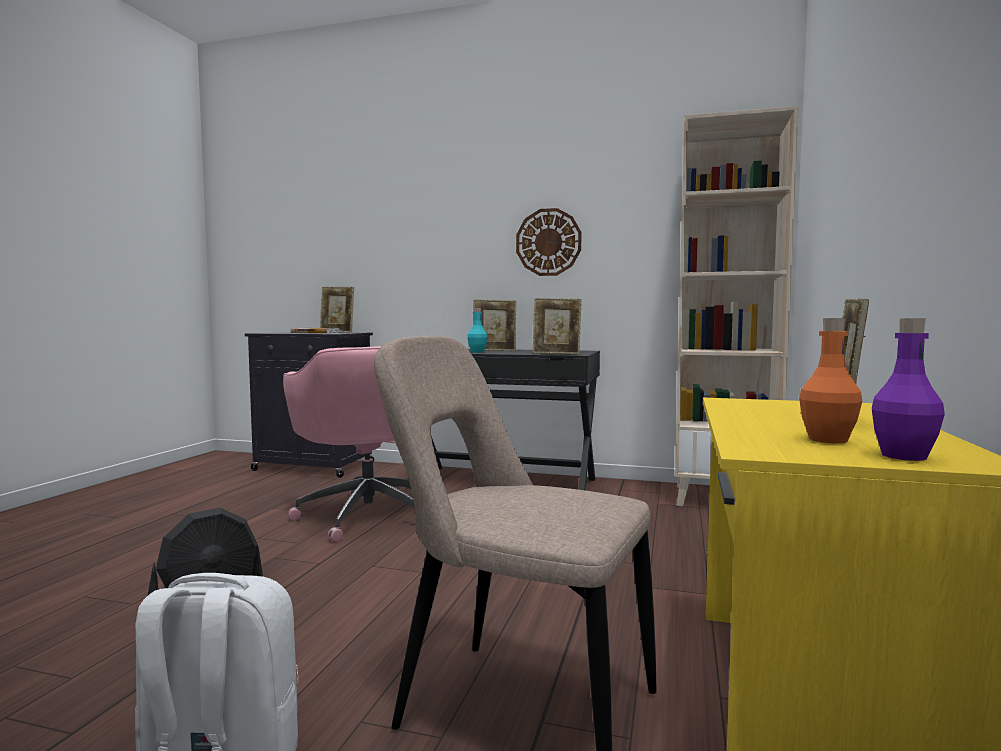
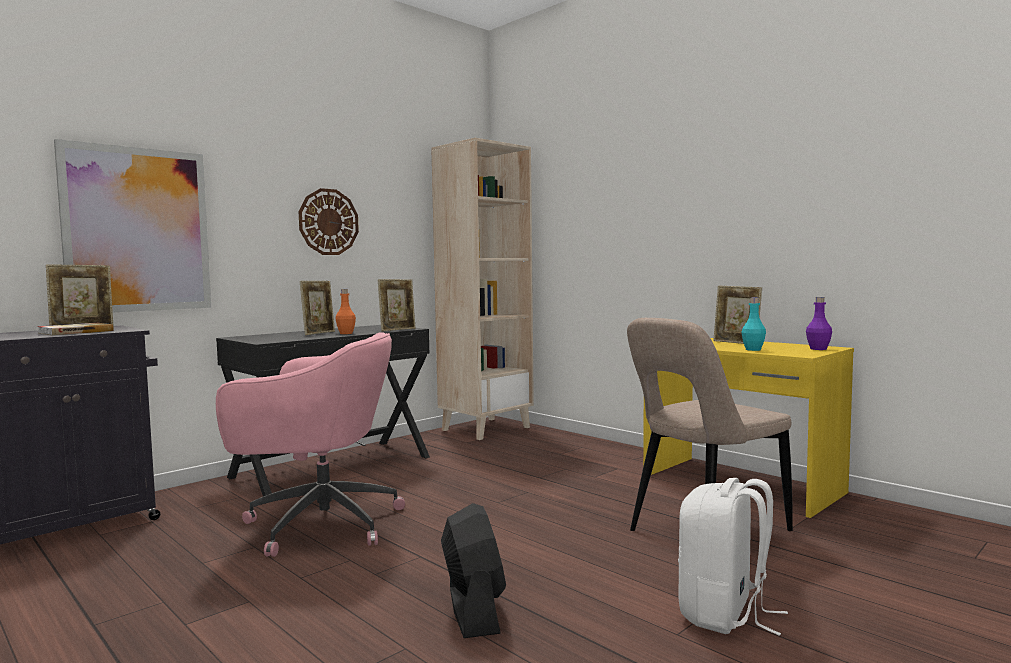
camera: 60 degrees left, 0 degrees up
(388, 260) = (137, 230): none -> picture
(477, 352) = (321, 335): turquoise bottle -> turquoise bottle (753, 349)
(828, 440) = (783, 349): orange bottle -> orange bottle (346, 333)

